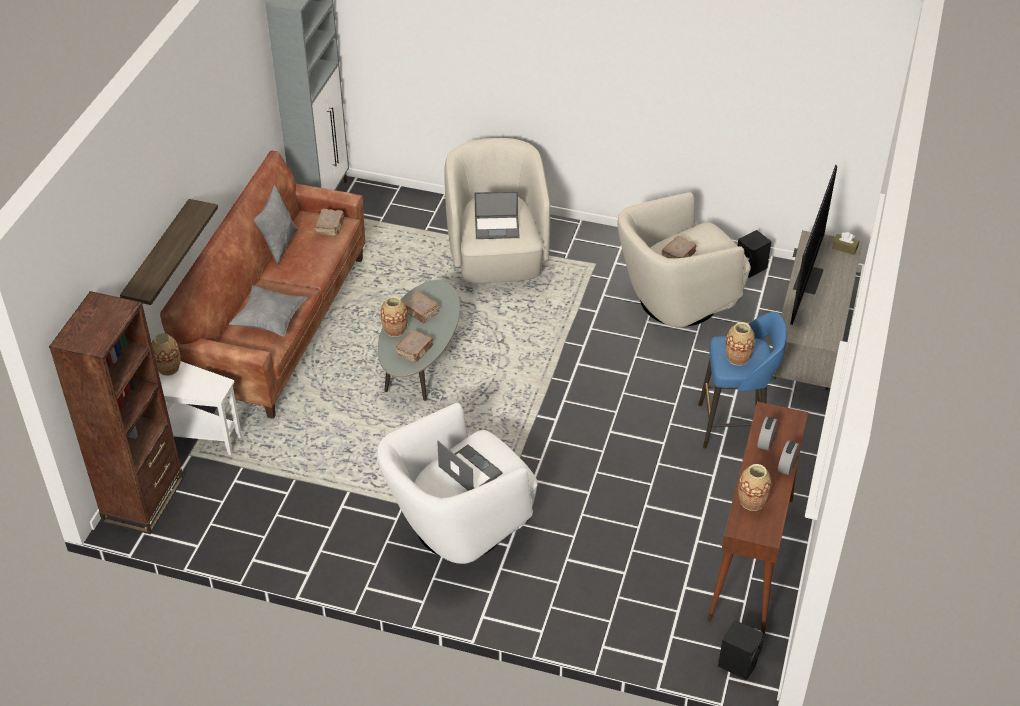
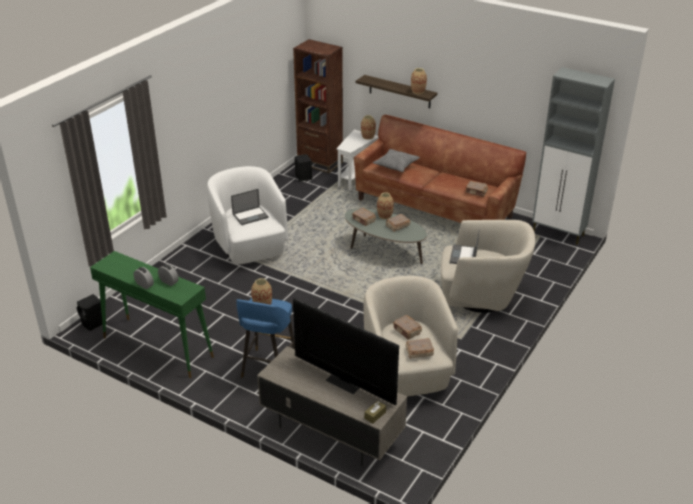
camera: 105 degrees right, 10 degrees down
(279, 245) = (465, 177): grey pillow -> none
(712, 241) = (419, 352): none -> brown book
(751, 268) = (434, 424): black speaker -> black speaker (303, 177)
(751, 501) = (129, 265): vase -> vase (418, 91)
(751, 559) = (157, 347): brown console table -> green console table

